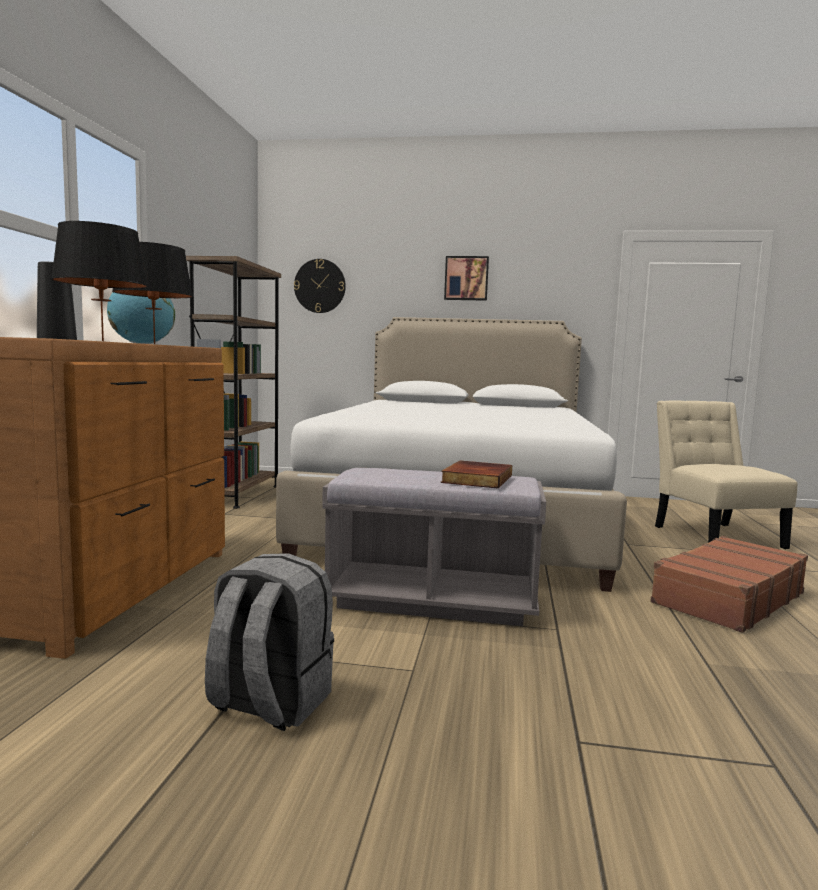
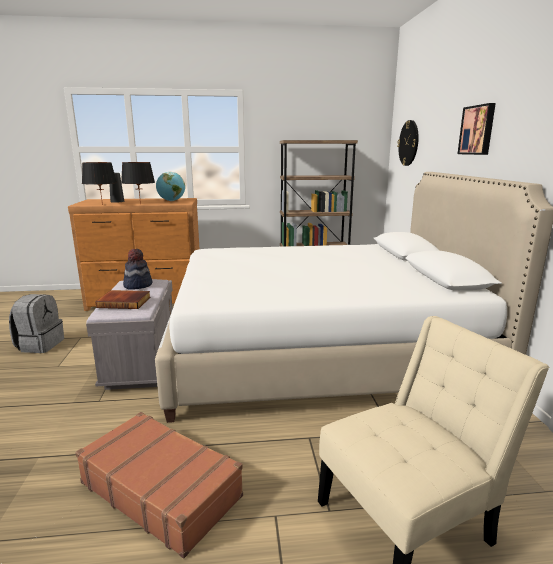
camera: 75 degrees right, 10 degrees up
(388, 473) = (137, 285): none -> hat

